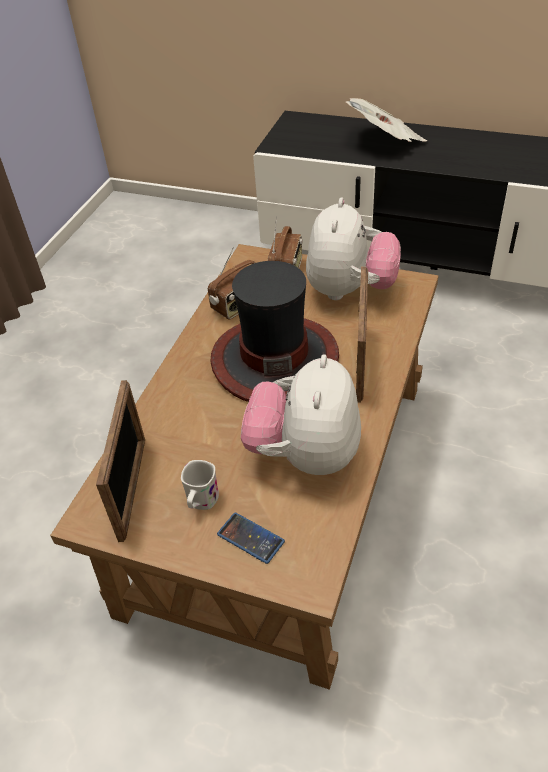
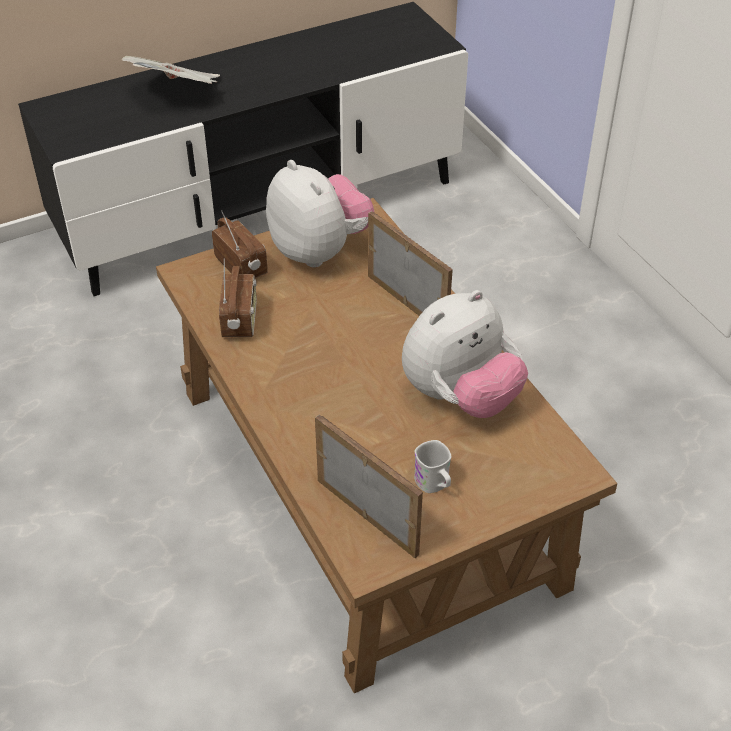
camera: 50 degrees left, 0 degrees up
(250, 538) = (503, 479): phone -> none
(274, 359) = (337, 344): hat -> none
(305, 454) = (460, 396): plush toy -> plush toy turned 90 degrees counterclockwise

